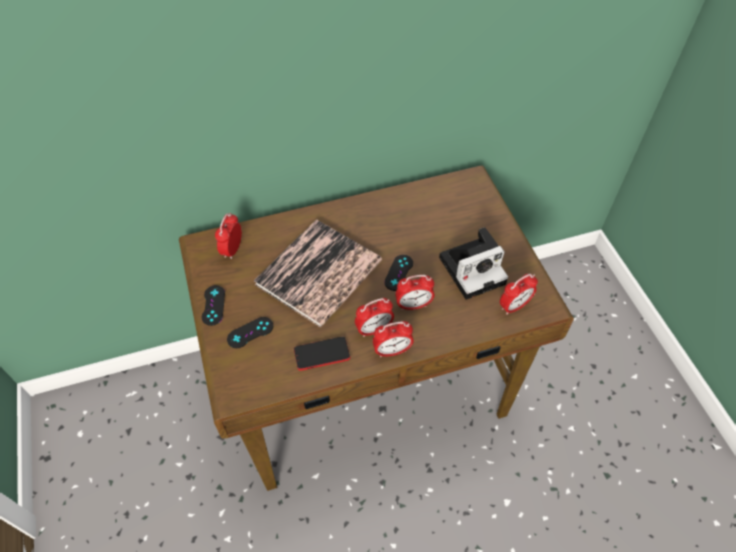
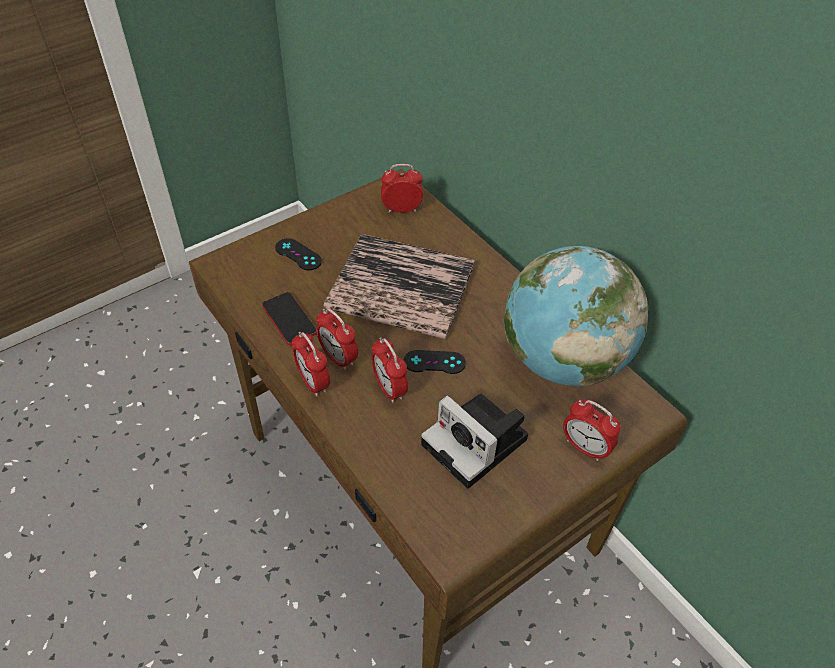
camera: 70 degrees right, 5 degrees down
(213, 305) = (323, 217): black game controller -> none
(421, 204) = (563, 360): none -> globe
(514, 306) = (433, 506): alarm clock -> alarm clock (585, 447)

